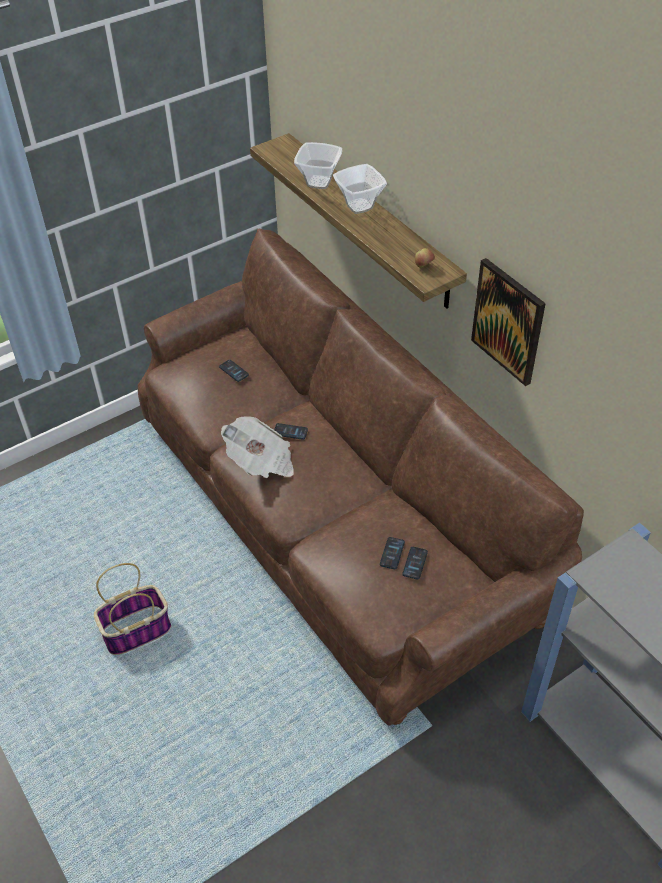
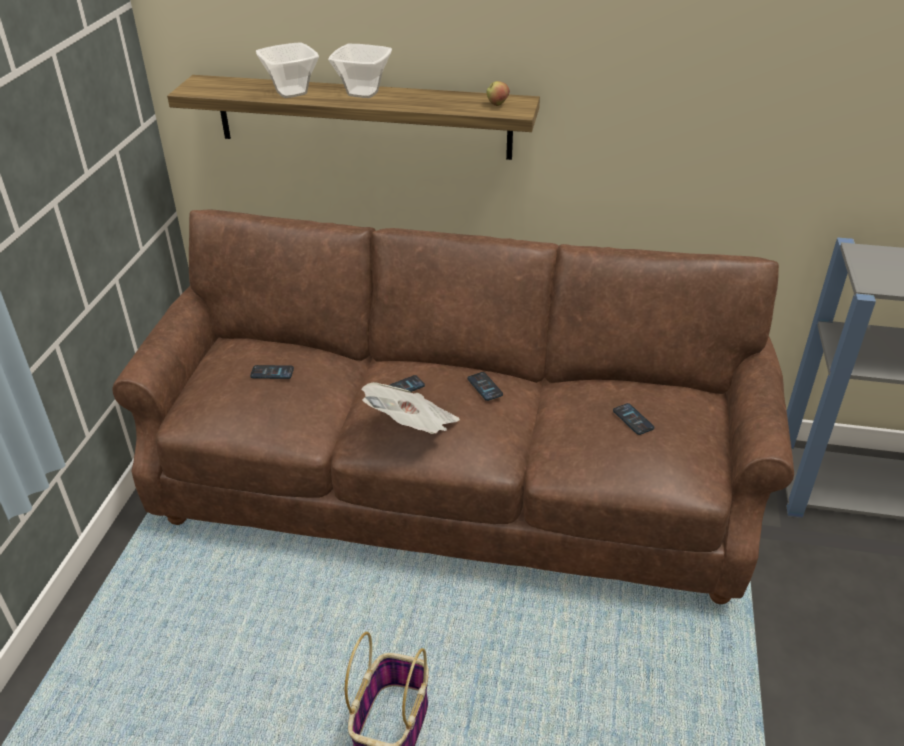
camera: 45 degrees left, 10 degrees down
(415, 563) = (660, 414): phone -> phone (485, 387)
(508, 321) = (612, 120): picture -> none

